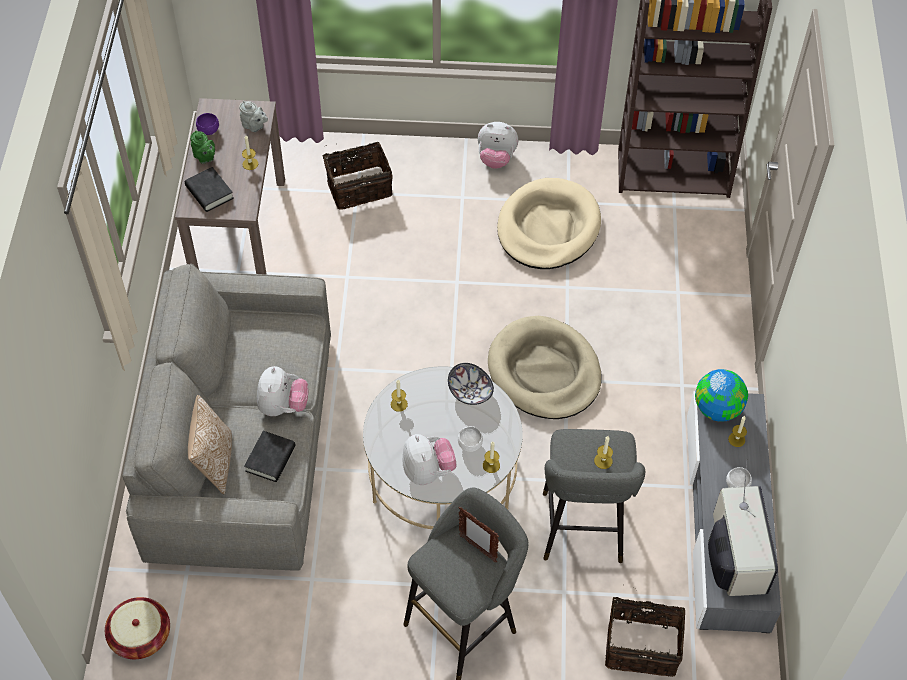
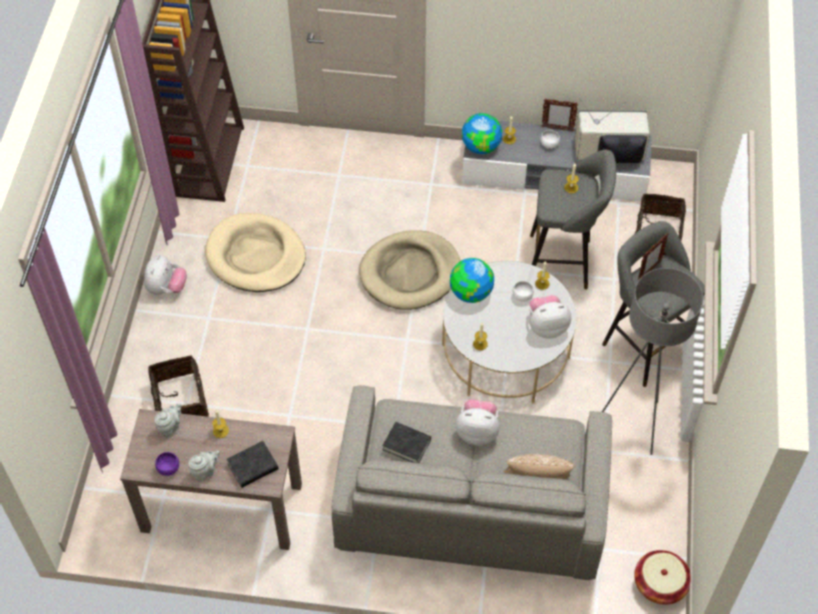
camera: 85 degrees left, 0 degrees up
(205, 157) = (205, 471): green teapot -> grey teapot
(270, 459) = (534, 439): black book -> black book (406, 445)
(349, 612) = (634, 424): none -> grey floor lamp
(469, 392) = (471, 293): bowl -> globe
(766, 494) = (557, 129): none -> picture frame

